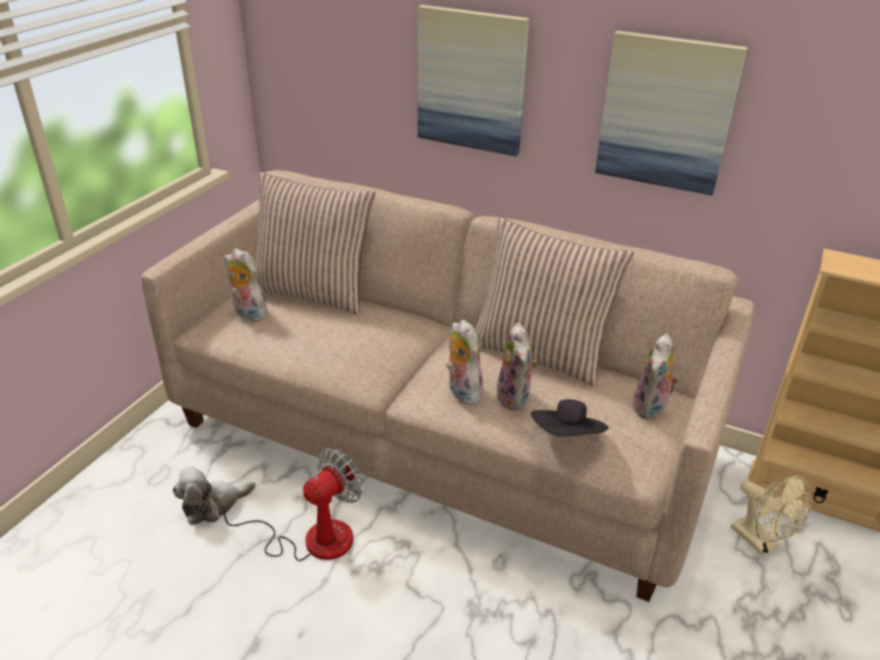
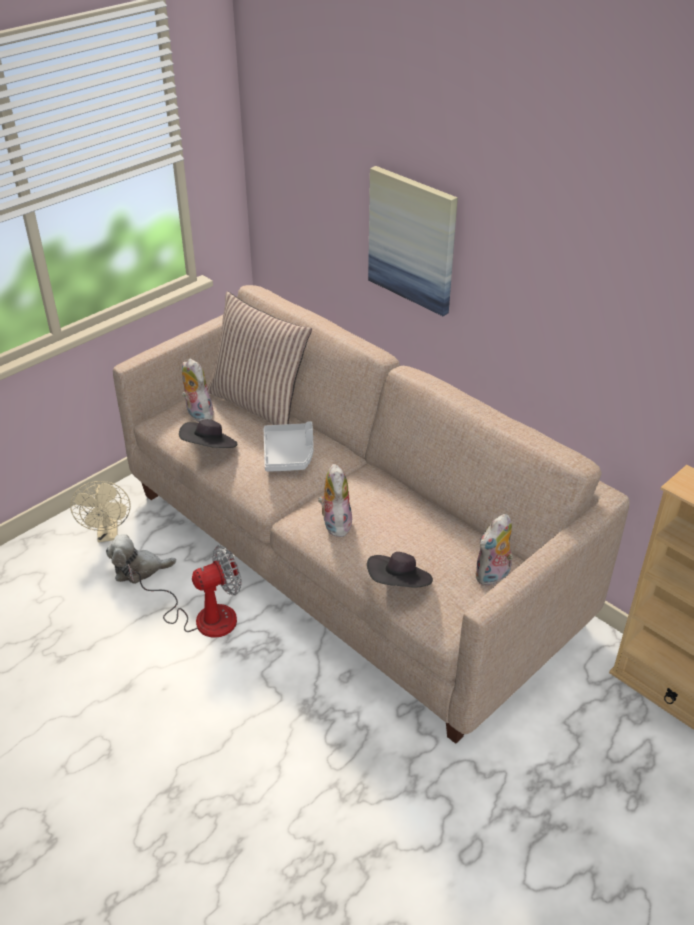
camera: 20 degrees right, 5 degrees up
(282, 344) = (210, 448): none -> black hat
(375, 333) = (289, 454): none -> grey tray
(515, 398) = (376, 539): plush toy -> none
(540, 353) = (424, 503): pillow -> none
(666, 113) = (564, 307): picture -> none
(760, 542) = (591, 723): beige fan -> beige fan (108, 534)

